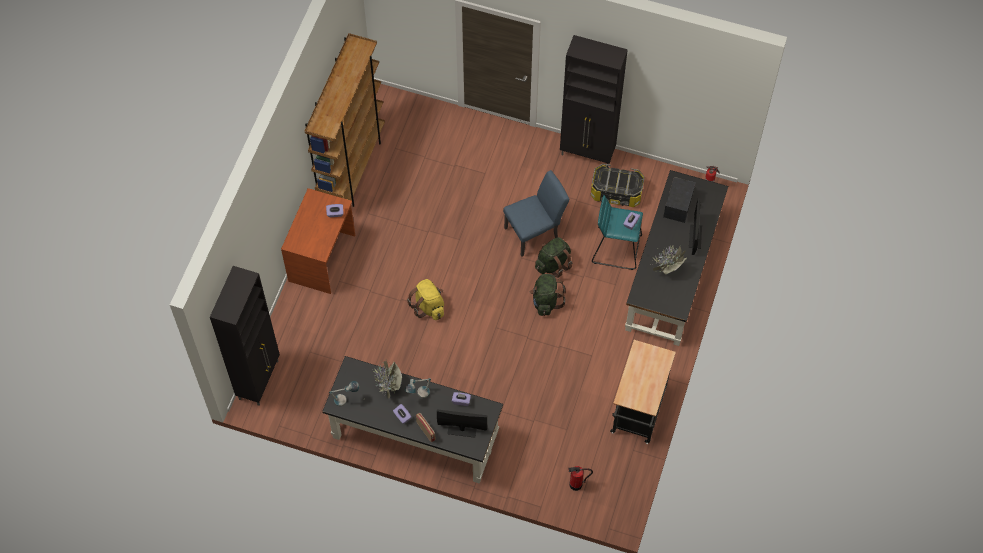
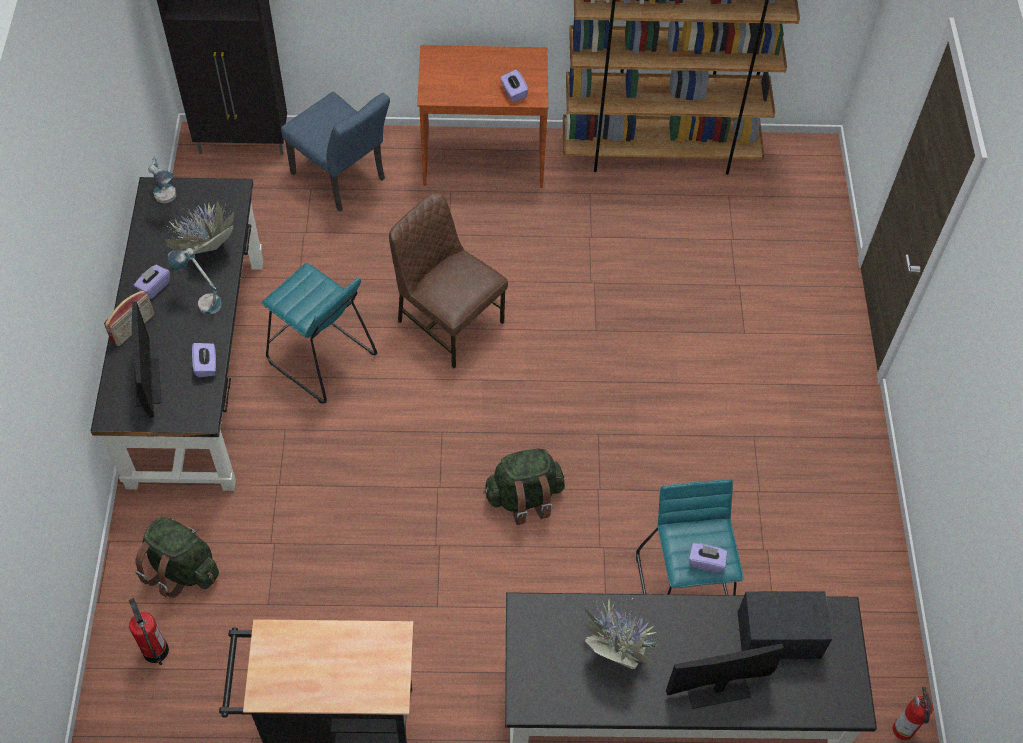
camera: 70 degrees right, 5 degrees down
(428, 306) = (448, 321): yellow backpack -> brown chair
(430, 373) = (321, 359): none -> turquoise stool
(535, 232) = (660, 442): blue chair -> blue chair (343, 180)
(553, 264) = (606, 489): green backpack -> green backpack (182, 569)
(588, 154) = (868, 485): black cabinet -> none
(616, 192) = (808, 557): storage box -> none

